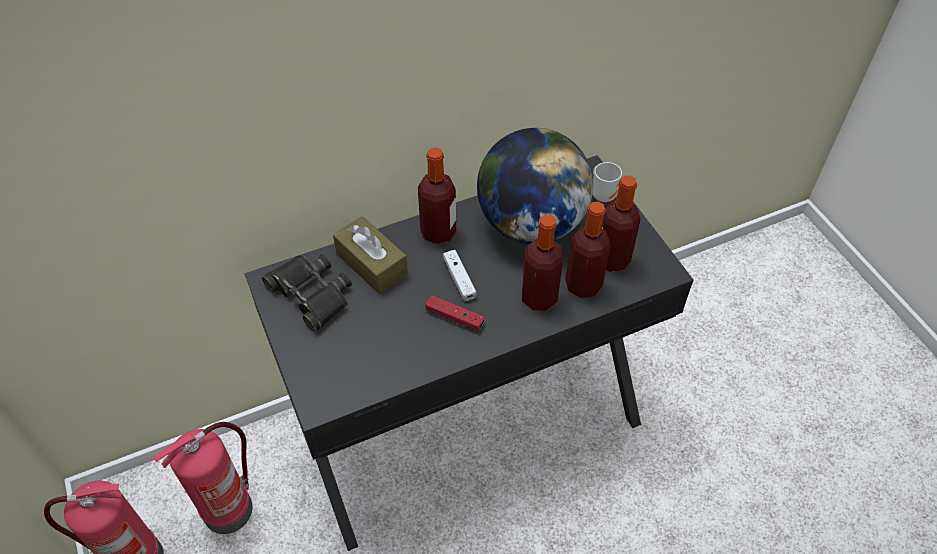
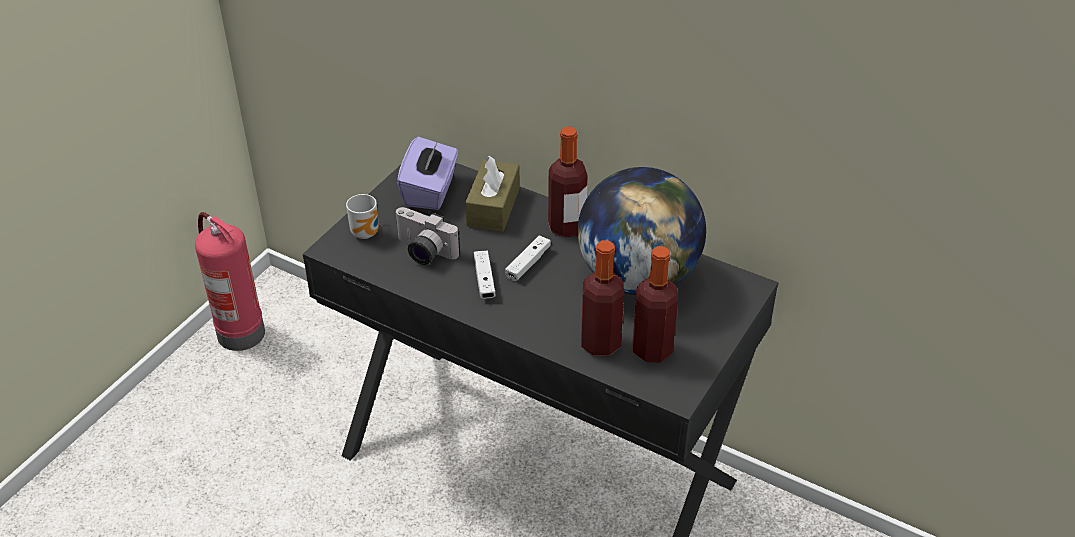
camera: 55 degrees right, 10 degrees down
(229, 507) = (322, 358): fire extinguisher -> none
(310, 294) = (430, 191): black binoculars -> purple tissue box
(384, 340) = (423, 252): none -> camera
(454, 317) = (484, 280): red game controller -> white game controller
(539, 297) = (557, 321): bottle -> none
(603, 195) = (729, 308): mug -> mug (367, 233)

